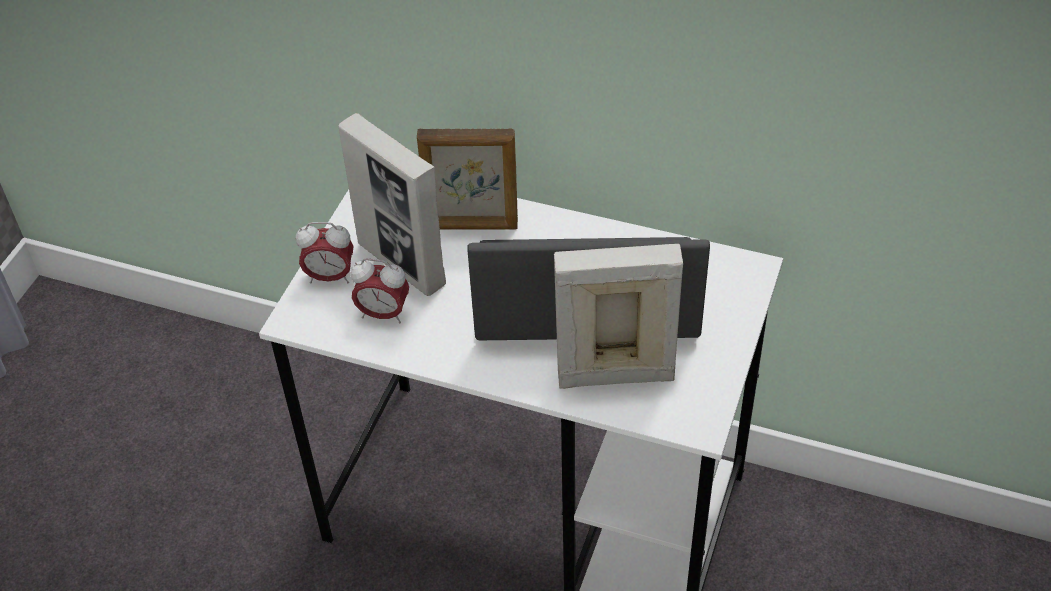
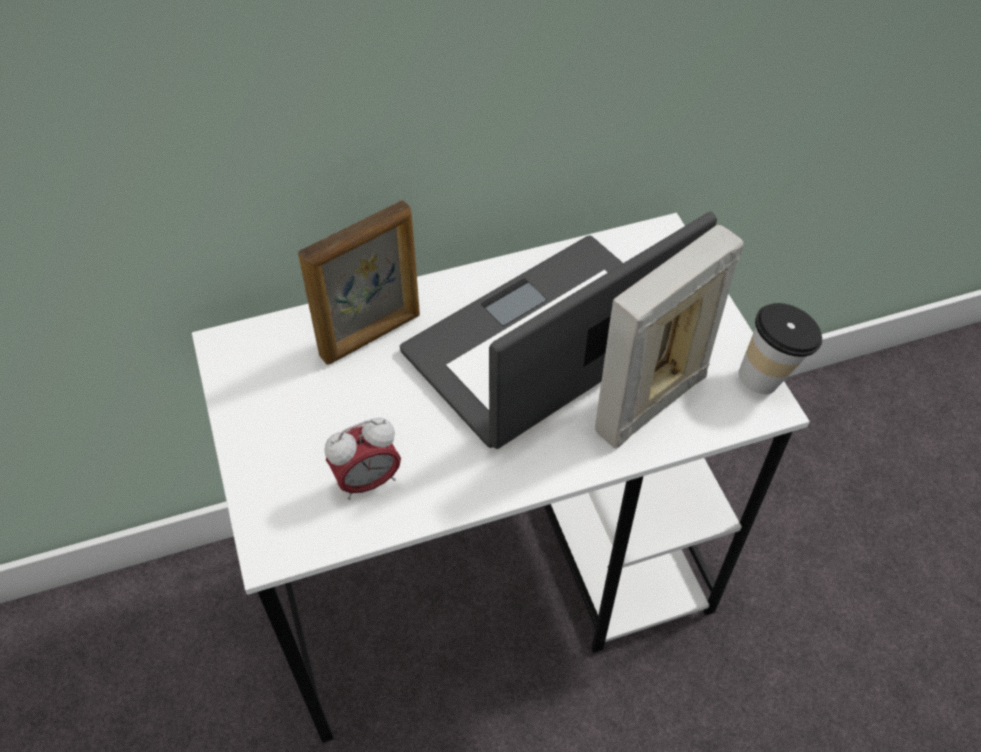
camera: 40 degrees left, 5 degrees up
(330, 277) = (270, 476): alarm clock -> none
(401, 264) = (336, 417): picture frame -> none
(723, 408) = (769, 376): none -> cup

